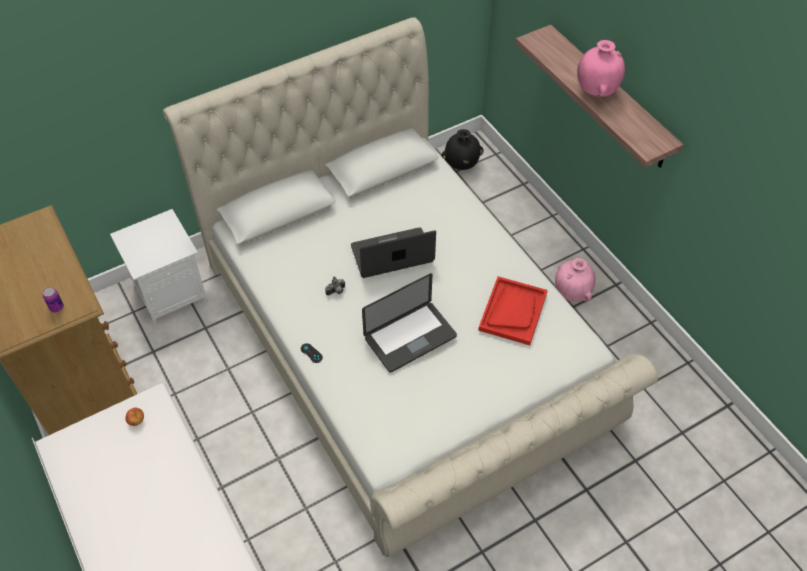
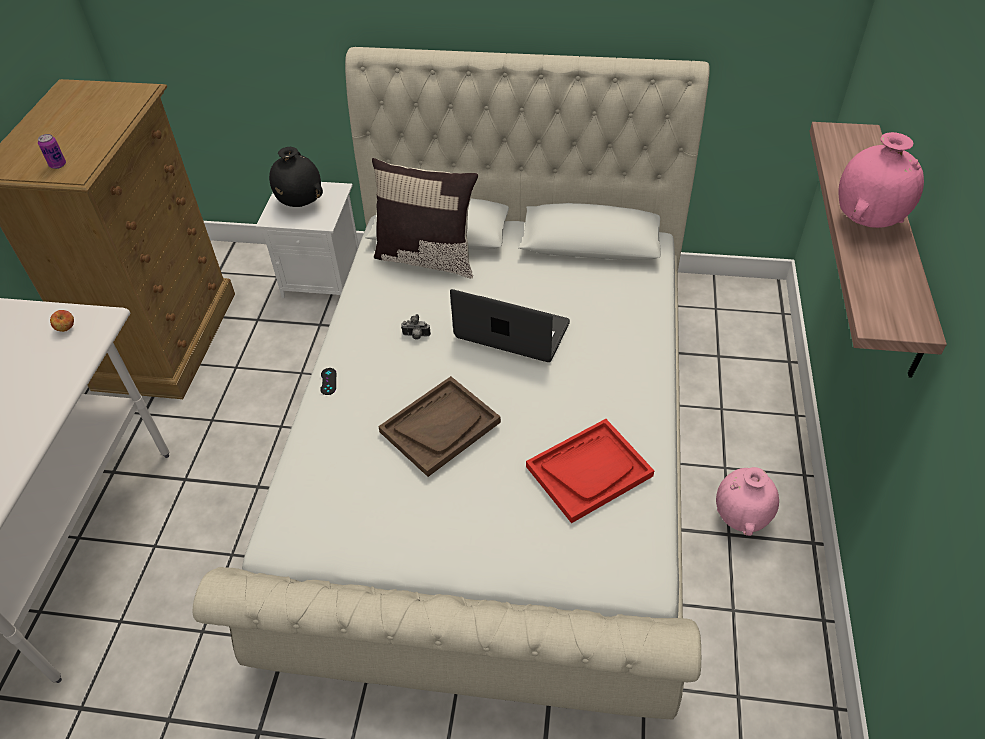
camera: 40 degrees right, 5 degrees down
(289, 236) = (427, 259): none -> pillow
(410, 337) = (440, 427): laptop -> brown tray
(461, 165) = (728, 305): black vase -> black vase (300, 203)

